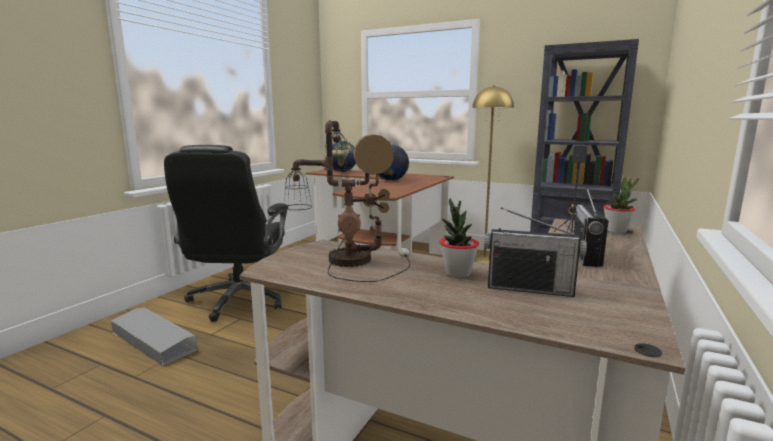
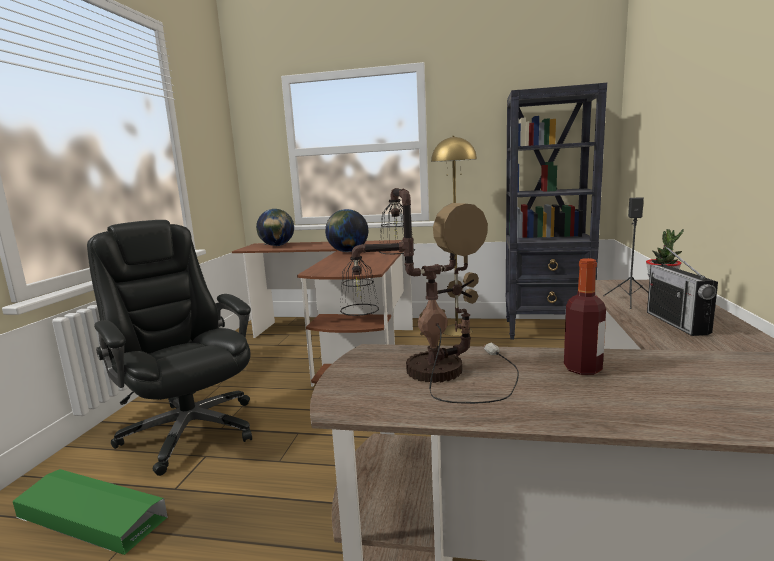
camera: 15 degrees left, 0 degrees up
(153, 341) = (91, 517): grey storage box -> green storage box
(238, 300) = (190, 430): black office chair -> black office chair turned 150 degrees clockwise
(457, 273) = (582, 369): potted plant -> bottle
(529, 288) = (684, 376): radio -> none

